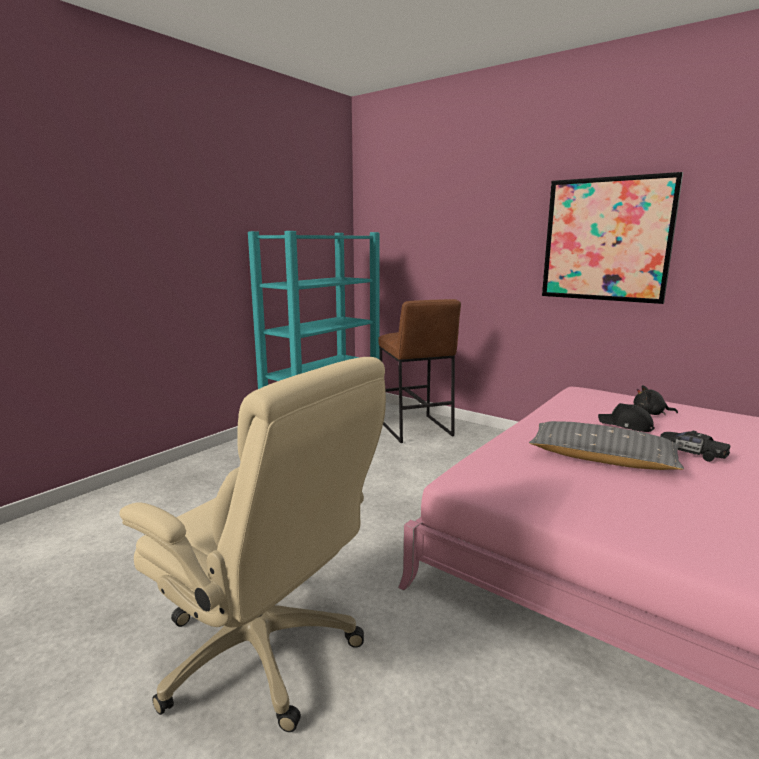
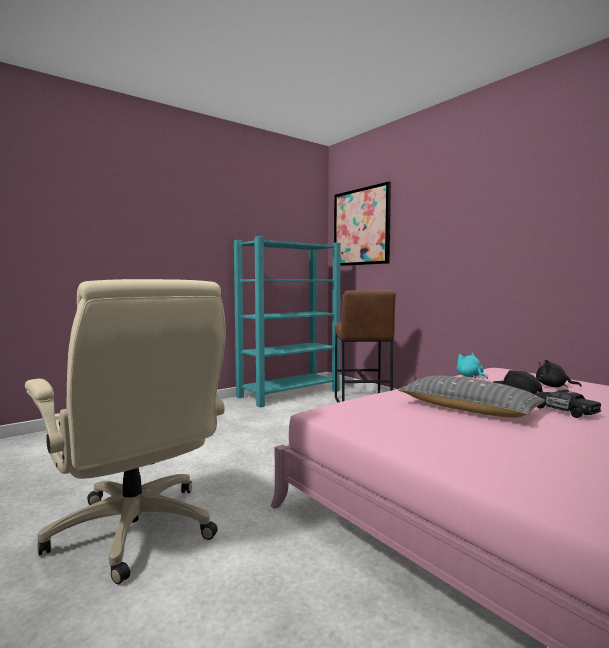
camera: 15 degrees right, 10 degrees down
(563, 405) = (470, 377): none -> turquoise plush toy
(606, 240) = (520, 235): picture -> picture (361, 227)

